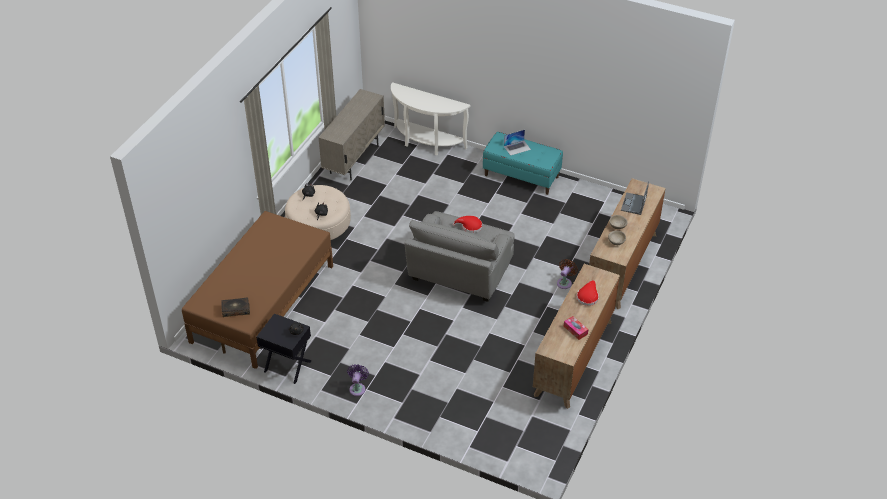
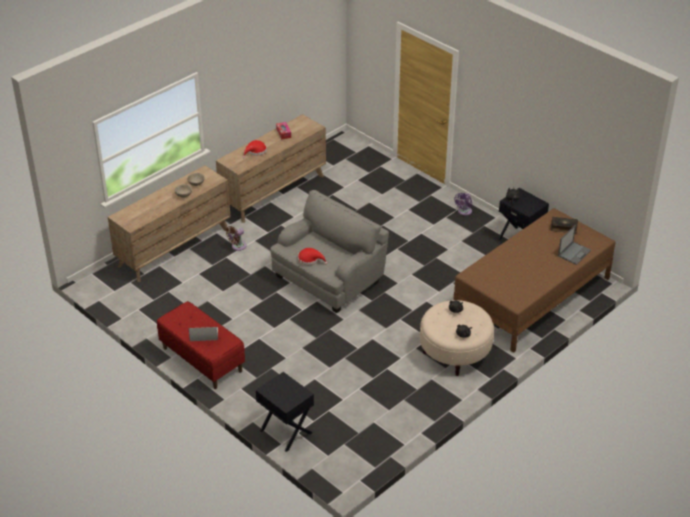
camera: 160 degrees left, 5 degrees down
(354, 159) = (383, 432): beige cabinet -> none
(426, 143) = (285, 432): white console table -> black nightstand
(521, 176) = (202, 359): turquoise bench -> red bench
(633, 204) = (151, 209): laptop -> laptop (574, 253)

